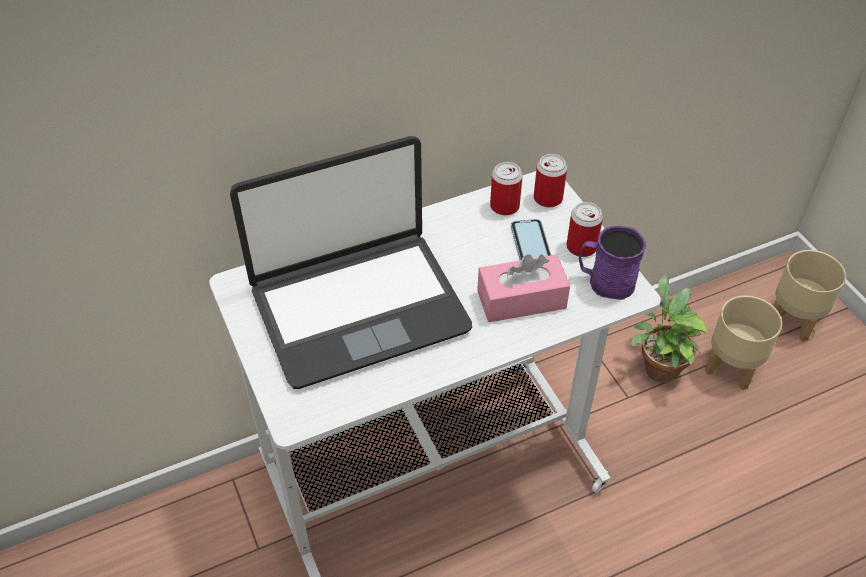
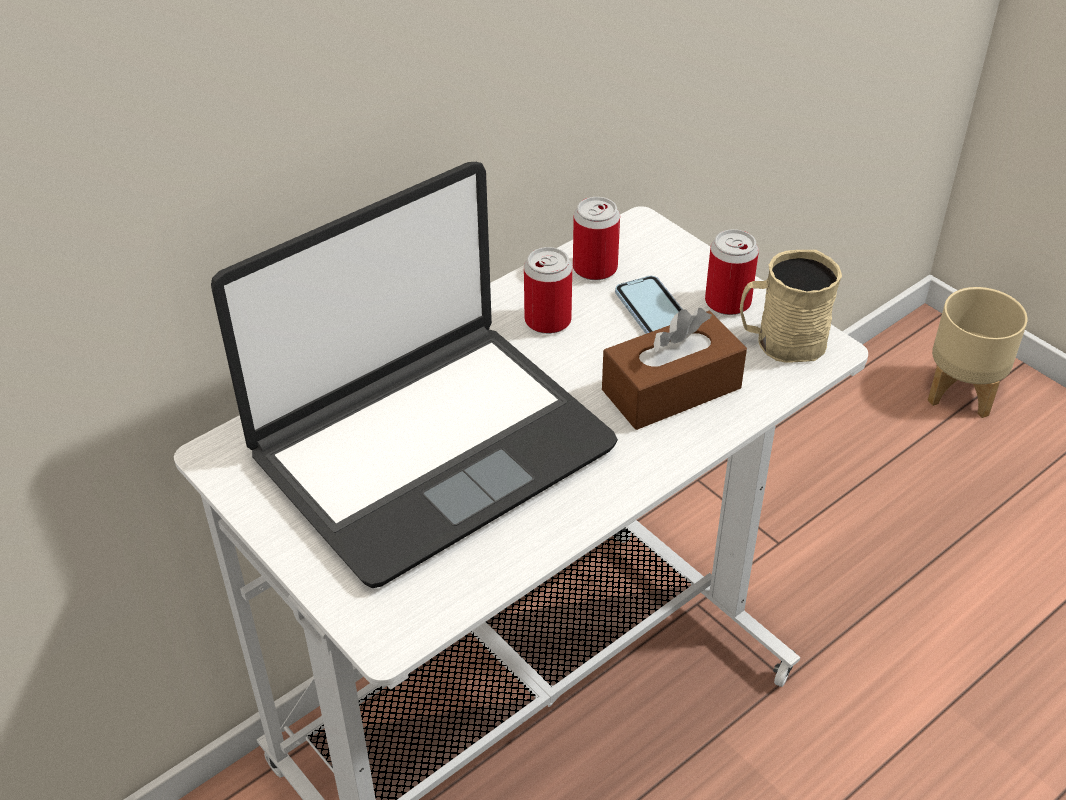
camera: 15 degrees left, 5 degrees down
(521, 299) = (671, 389): pink tissue box -> brown tissue box
(548, 198) = (653, 246): can -> can (548, 320)
(605, 282) = (781, 341): purple mug -> beige mug
(658, 366) = (805, 491): potted plant -> none
(732, 366) = (904, 469): beige planter -> none

